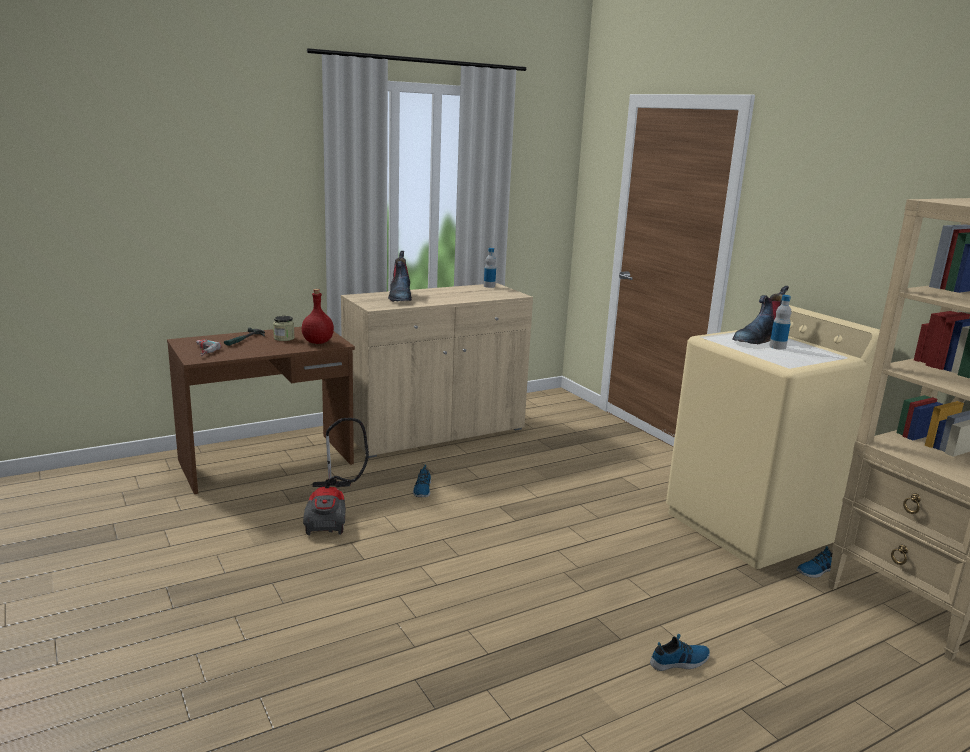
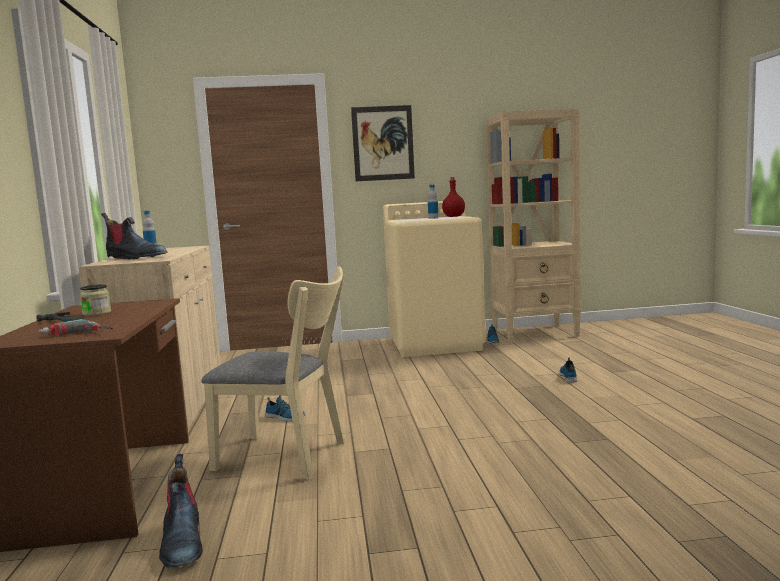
camera: 65 degrees left, 10 degrees down
(317, 342) = (140, 305): red bottle -> red bottle (453, 216)
(332, 514) = (289, 457): vacuum cleaner -> beige chair
(757, 339) = (414, 219): boot -> boot (182, 542)
(802, 209) = (383, 143): none -> picture

